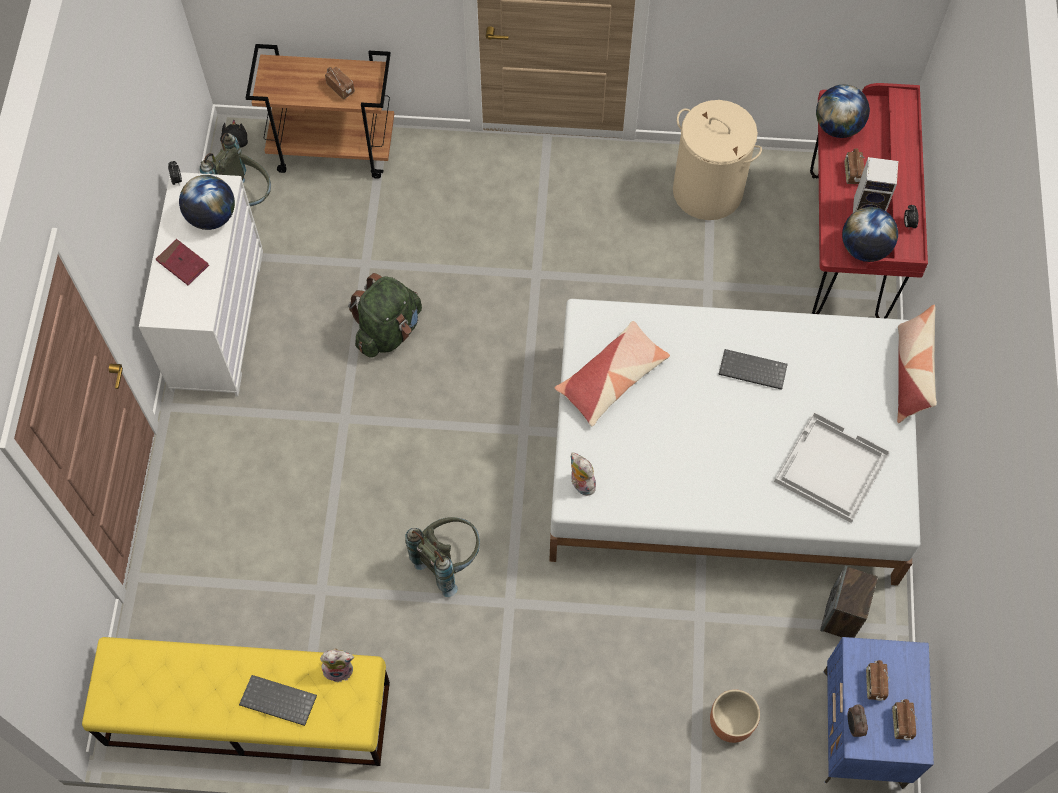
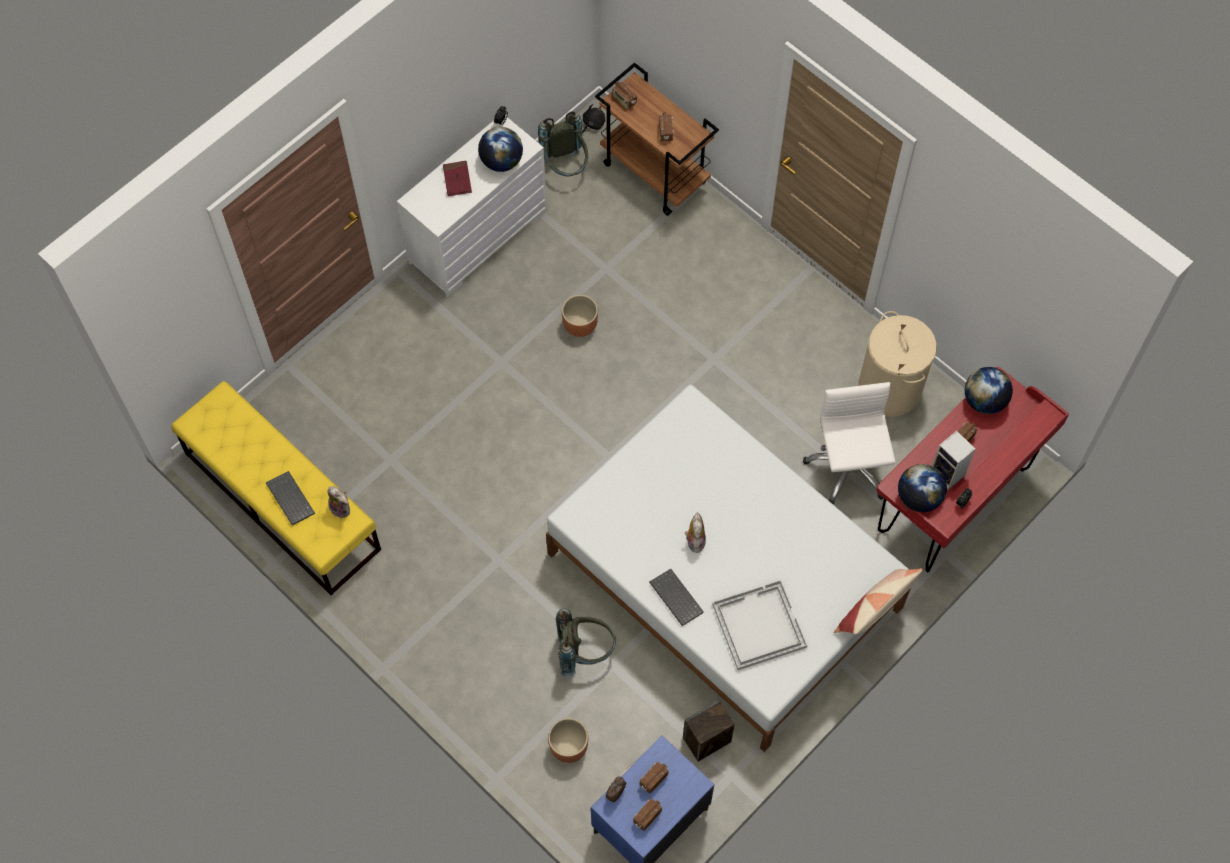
camera: 40 degrees right, 0 degrees up
(274, 86) = (624, 100): none -> radio
(388, 331) = (580, 325): green backpack -> brown planter
(448, 560) = (484, 503): grey backpack -> grey backpack (584, 651)
(580, 484) = (585, 508): plush toy -> plush toy (694, 540)
(612, 378) = (669, 457): pillow -> none
(736, 283) = (848, 468): none -> white office chair
(751, 371) = (767, 522): keyboard -> keyboard (674, 597)

